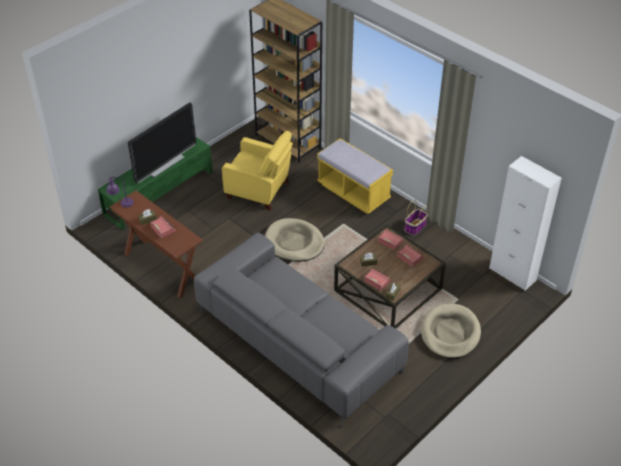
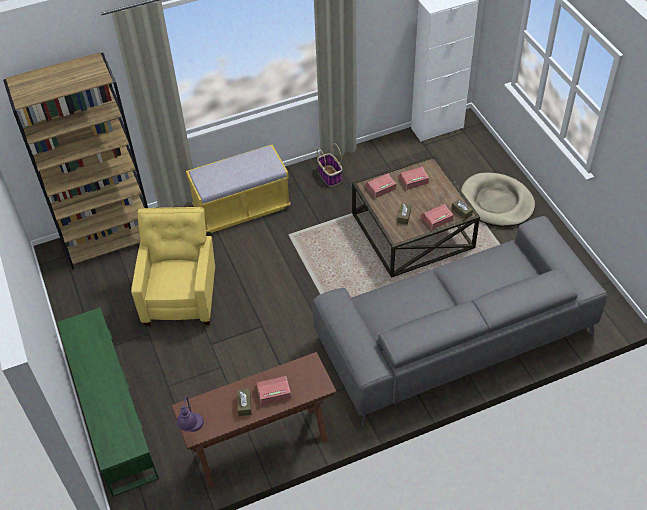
camera: 65 degrees left, 5 degrees up
(165, 164) = (103, 370): television -> none
(260, 191) = (181, 296): yellow armchair -> yellow armchair turned 45 degrees counterclockwise
(294, 242) = (294, 290): beige dog bed -> none

